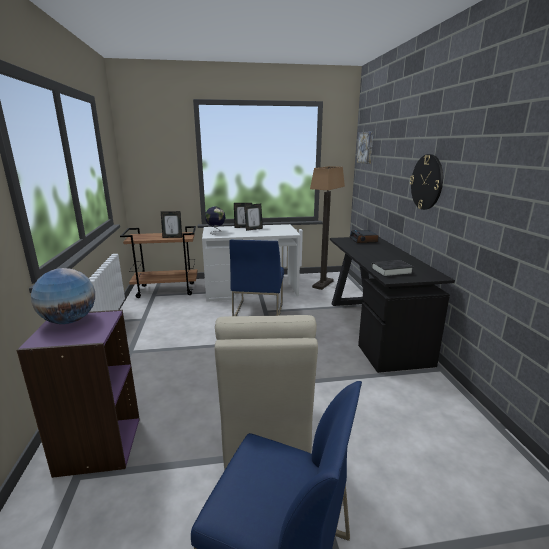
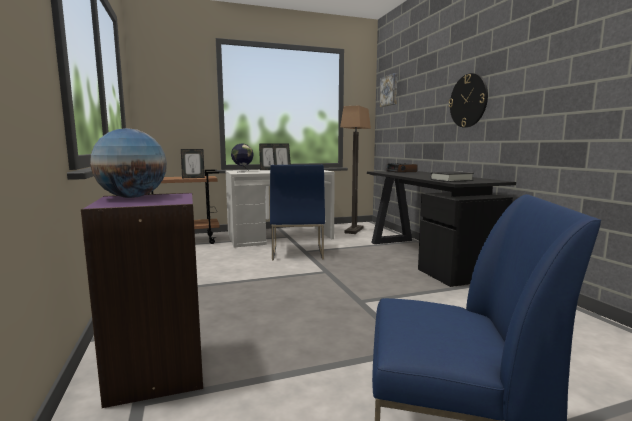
camera: 10 degrees left, 10 degrees down
(265, 436) = (362, 344): beige chair -> none

